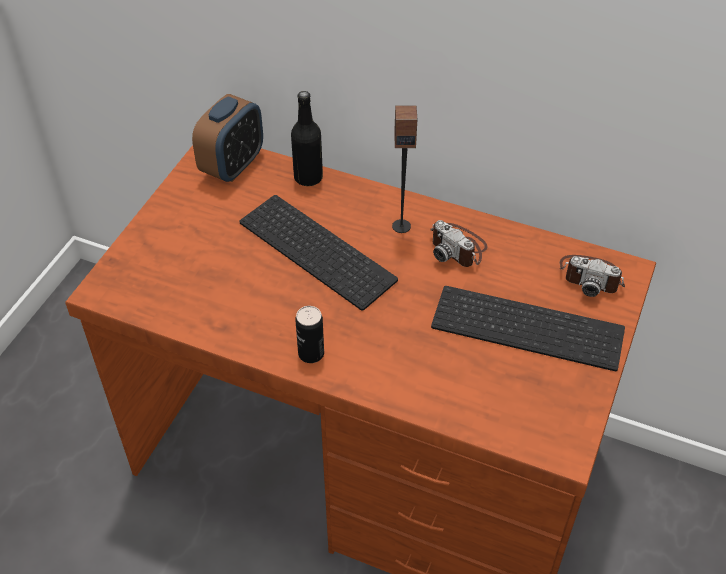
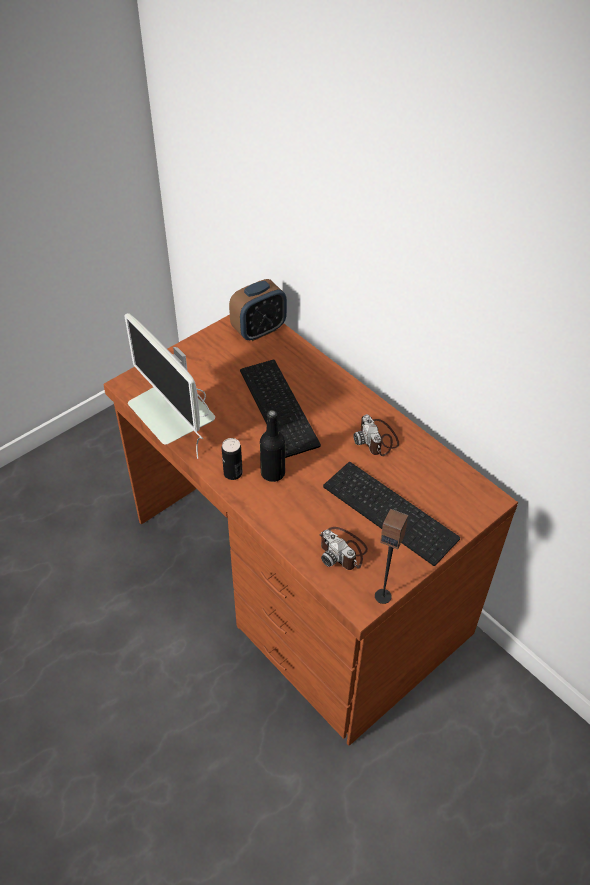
camera: 25 degrees right, 0 degrees up
(210, 334) = (178, 436): none -> monitor
(308, 178) = (304, 355): black bottle -> black bottle (273, 473)
(401, 226) = (347, 410): speaker -> speaker (383, 596)
(591, 276) = (460, 494): camera -> camera (343, 550)

